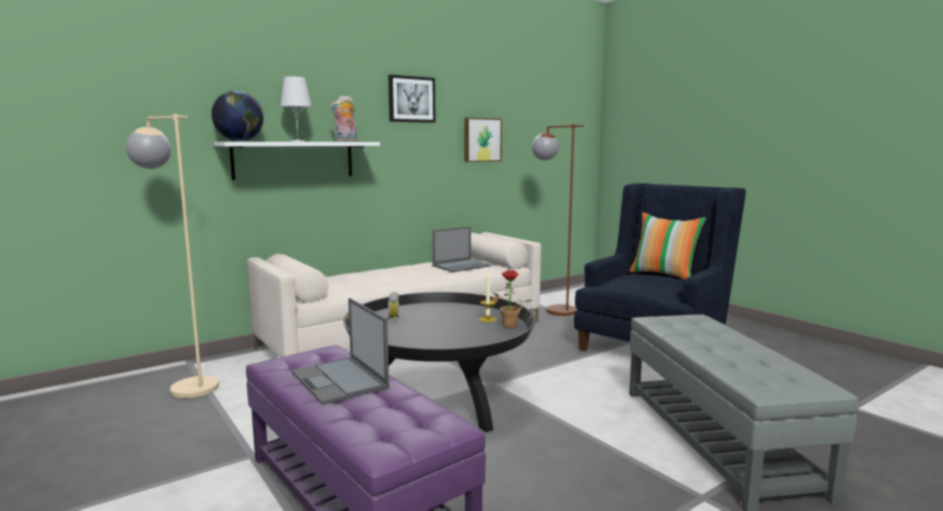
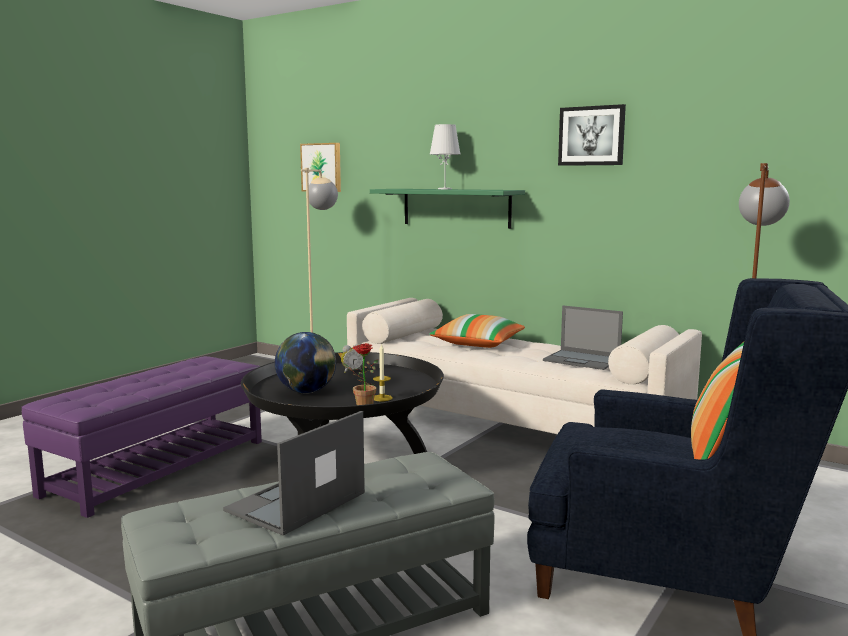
camera: 70 degrees right, 0 degrees up
(239, 141) = (397, 188): globe -> globe (306, 392)
(294, 159) = (456, 207): white shelf -> green shelf
(340, 380) = (168, 375): laptop -> laptop (295, 503)
(345, 141) = (482, 189): plush toy -> none
(376, 278) = (478, 344): none -> pillow
(481, 140) = (707, 189): picture -> picture (322, 167)

